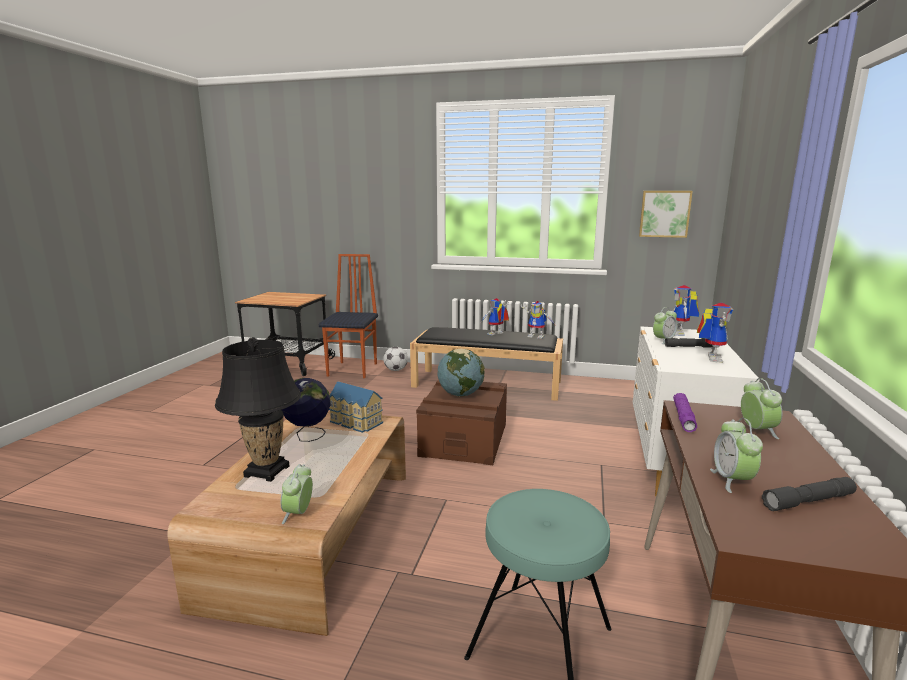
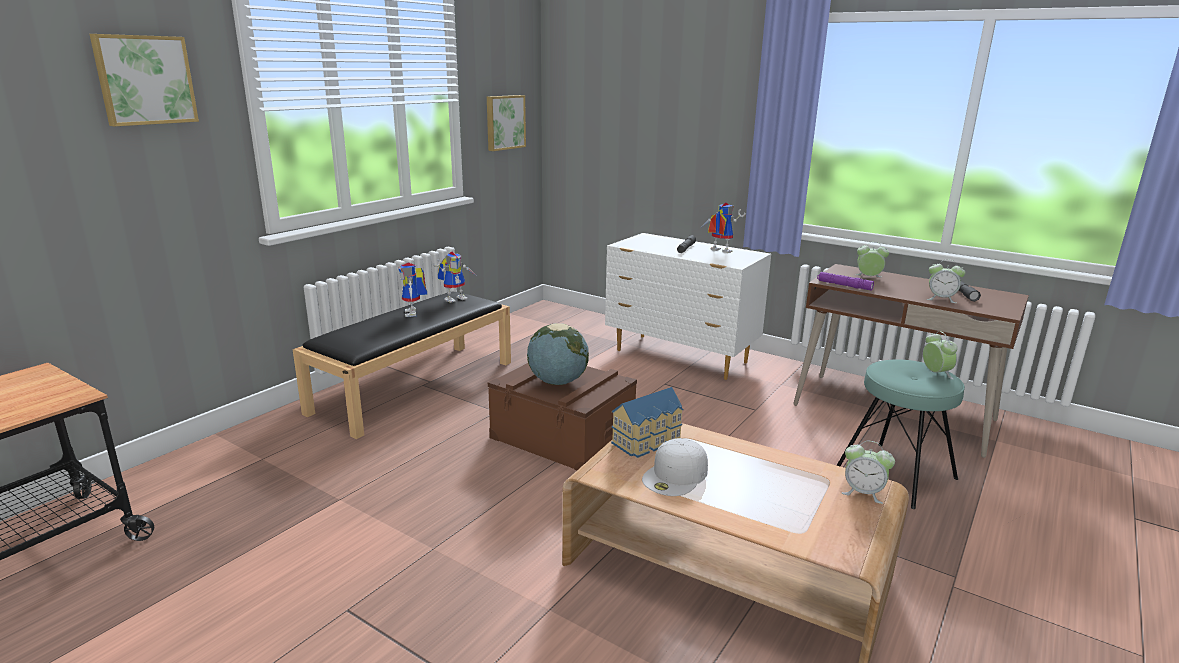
camera: 70 degrees left, 5 degrees up
(267, 471) = (766, 509): black table lamp -> none
(308, 436) = (676, 476): globe -> white cap
(353, 369) = (198, 477): chair -> none
(387, 176) = (144, 80): none -> picture
(396, 370) = (264, 439): football -> none
(663, 341) = (661, 250): alarm clock -> alarm clock (935, 373)
(681, 334) = (645, 241): toy robot -> none

